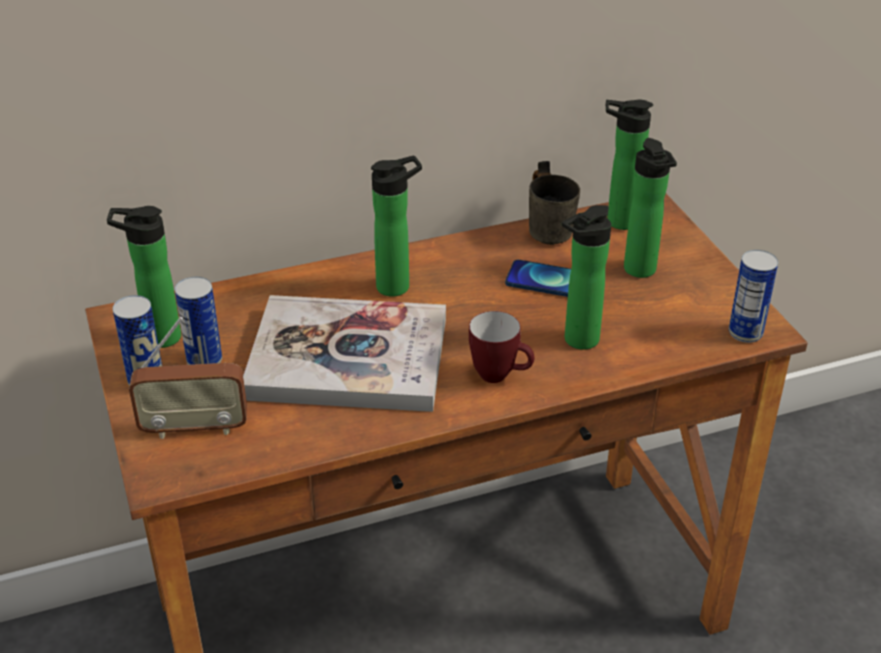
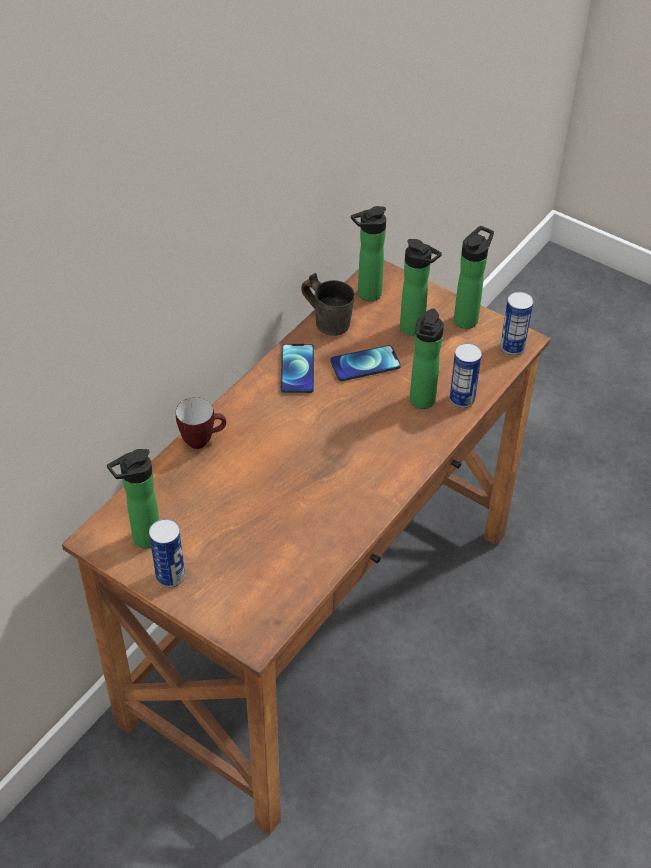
camera: 35 degrees left, 10 degrees up
(194, 428) = (240, 593): radio -> none
(204, 361) = (195, 540): can -> can (461, 400)
(348, 358) = (290, 488): book -> none
(398, 286) = (269, 415): bottle -> bottle (467, 318)
(471, 258) = (297, 369): none -> phone
(500, 376) = (397, 452): mug -> mug (203, 440)

